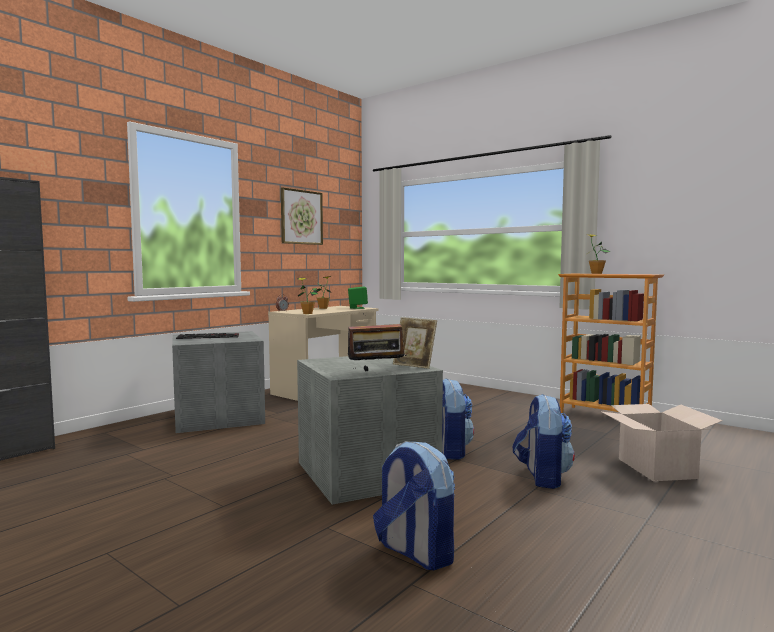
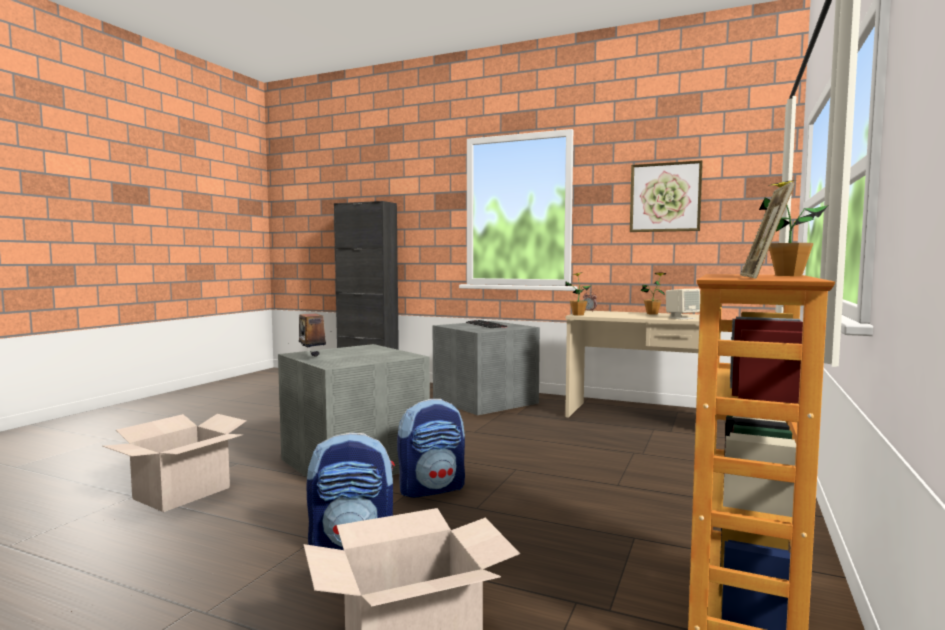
camera: 75 degrees right, 0 degrees up
(357, 308) = (682, 318): green speaker -> beige speaker
(414, 365) = (348, 363): picture frame -> picture frame (763, 277)
(415, 552) = (182, 493): backpack -> cardboard box

